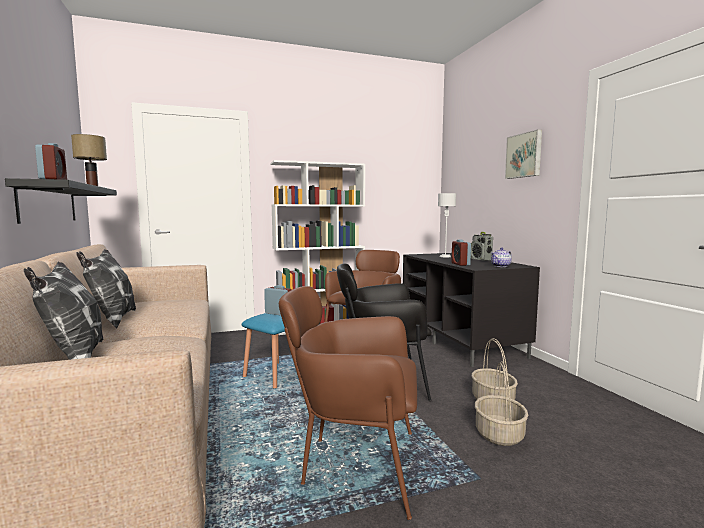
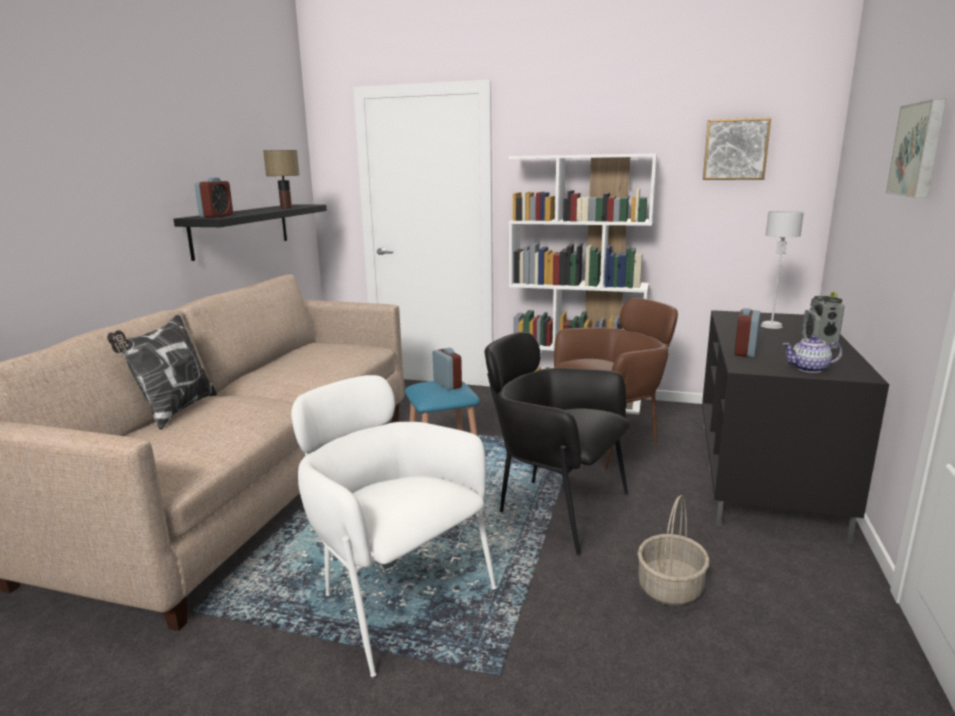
camera: 35 degrees right, 10 degrees up
(112, 320) = (262, 367): pillow -> none
(354, 465) = (393, 597): brown armchair -> white armchair
(395, 166) = (735, 149): none -> picture
(500, 435) = (606, 638): basket -> none

